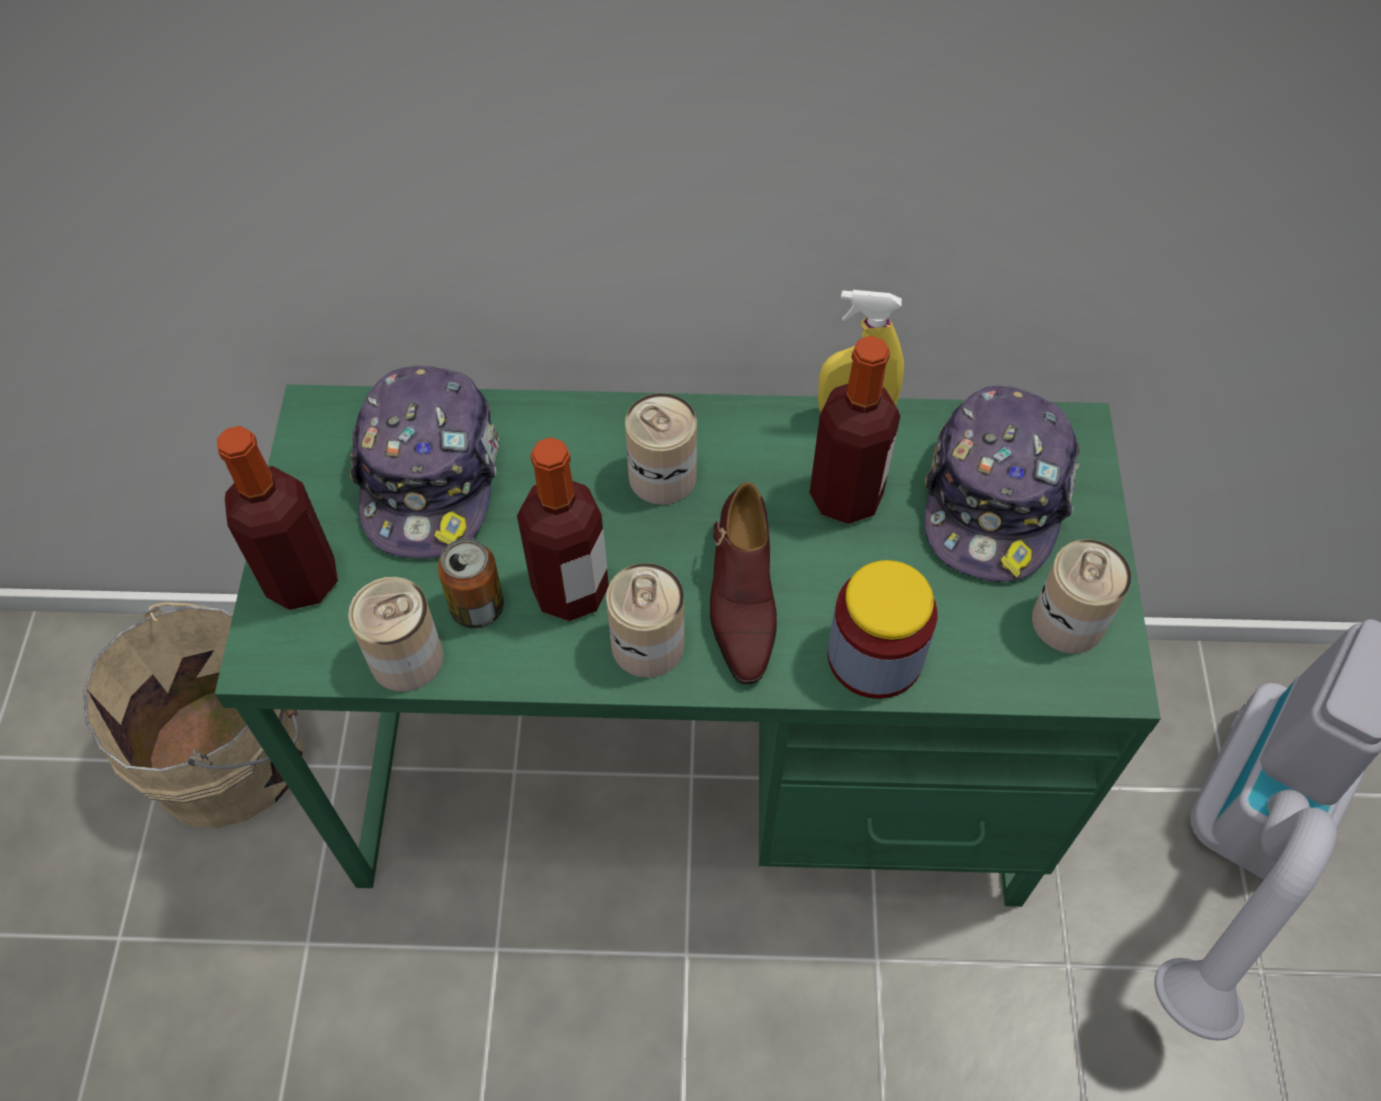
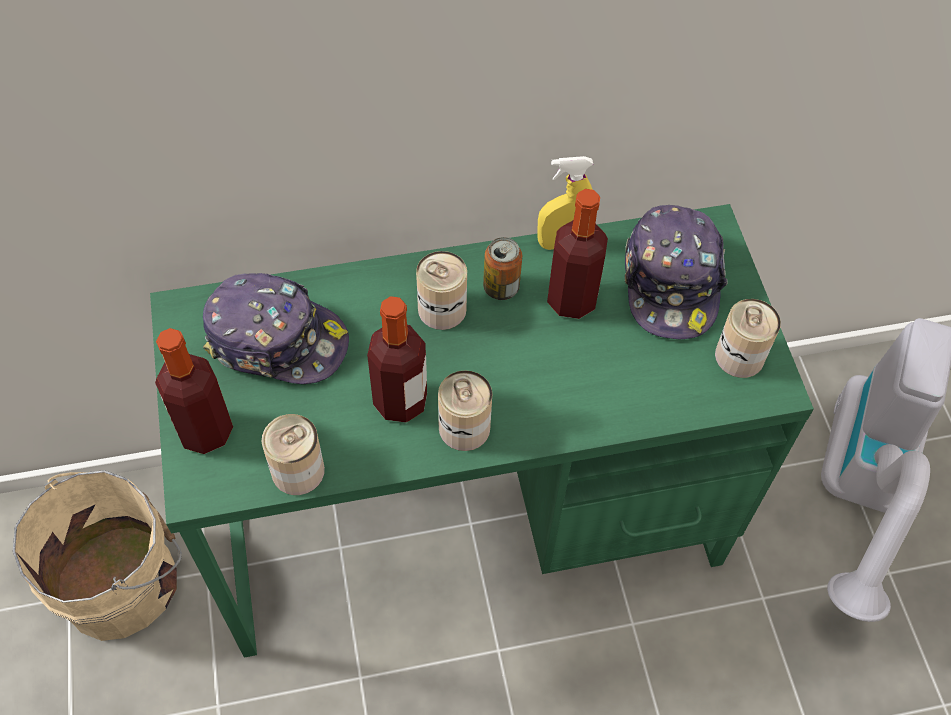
camera: 15 degrees left, 0 degrees up
(430, 476) = (277, 340): cap -> cap turned 60 degrees counterclockwise
(477, 607) = (338, 425): can -> can (501, 287)
(741, 599) = (520, 384): brown shoe -> none
(875, 656) = (619, 405): jar -> none

